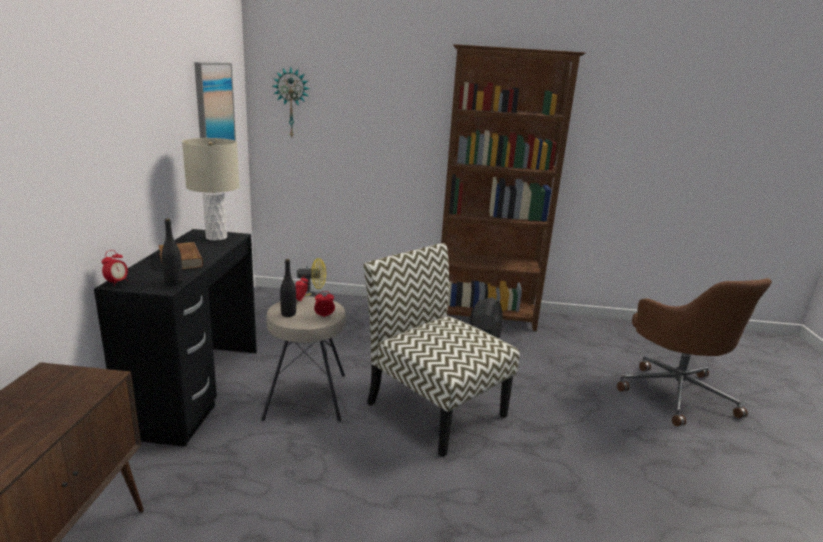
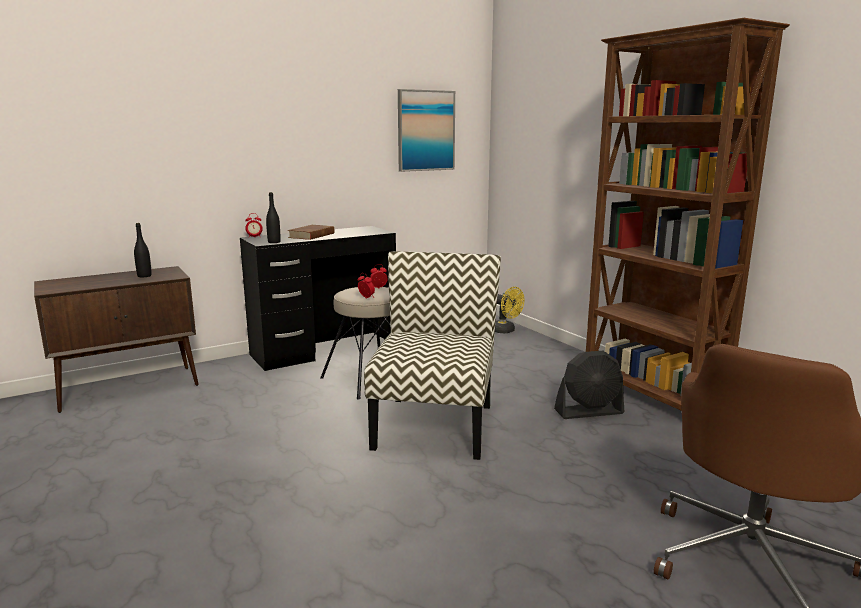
camera: 55 degrees right, 5 degrees down
(216, 237) = (368, 231): beige table lamp -> none
(288, 314) = (350, 291): black bottle -> black bottle (144, 276)
(292, 103) = (517, 127): wall clock -> none

